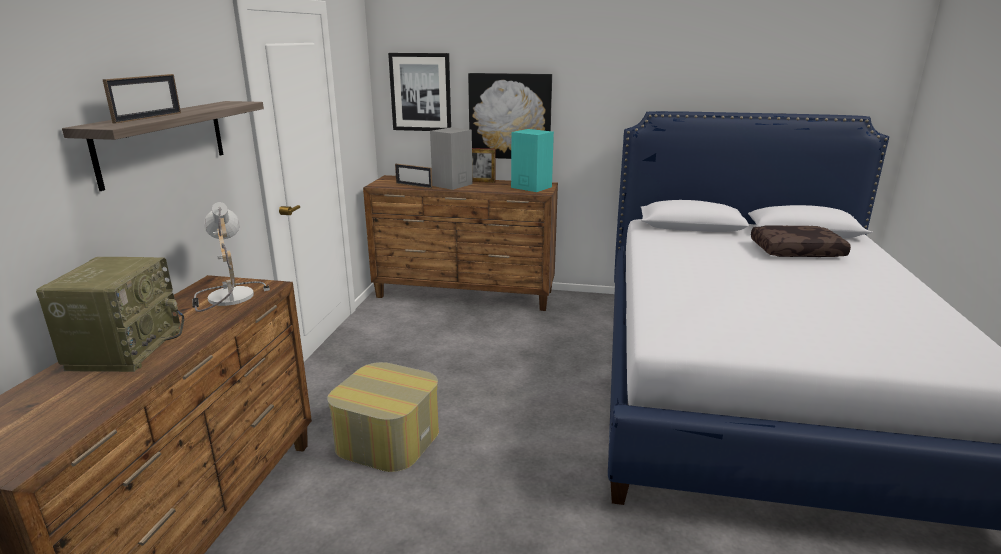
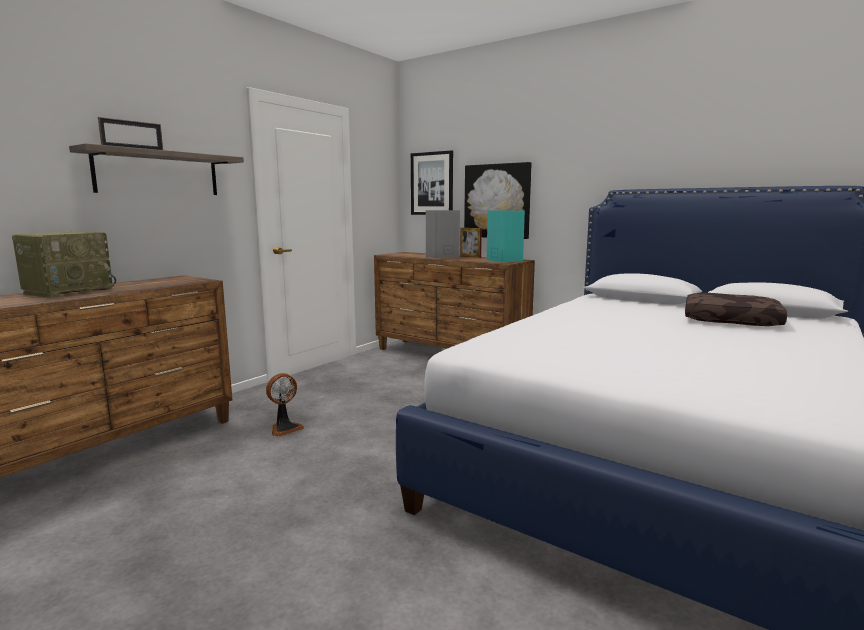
camera: 25 degrees right, 10 degrees down
(226, 296) = (170, 281): table lamp -> none
(387, 438) = (284, 428): ottoman -> fan
(414, 185) = (412, 256): picture frame -> none

